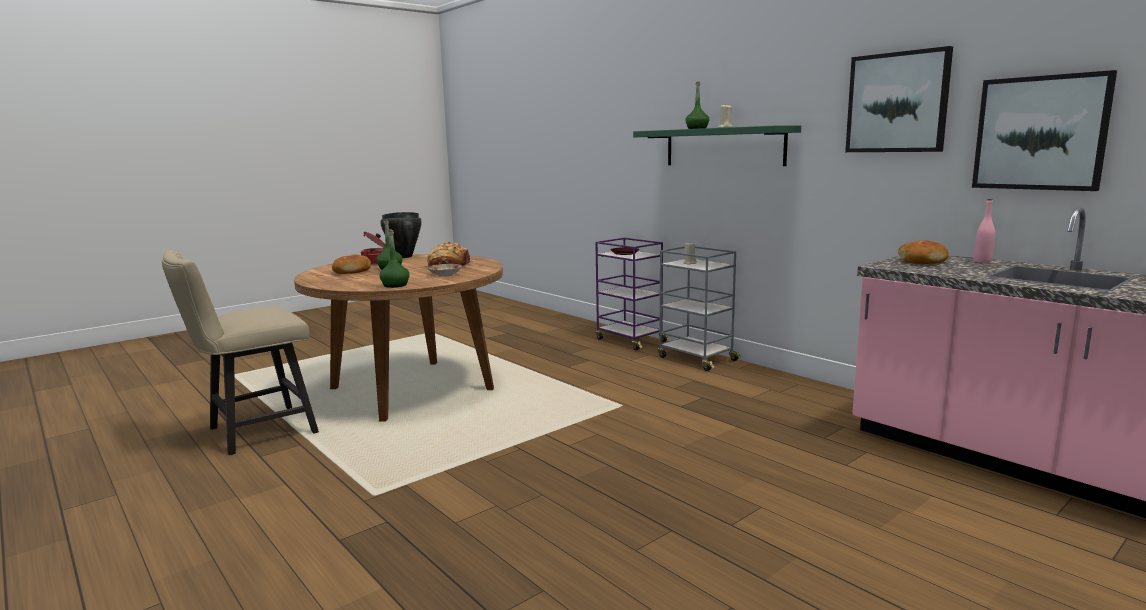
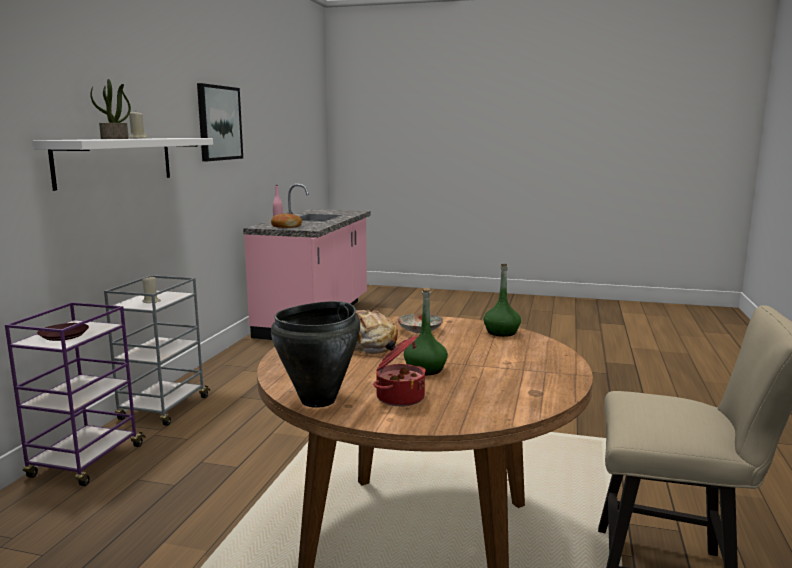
camera: 125 degrees left, 0 degrees up
(352, 271) = (479, 383): bread -> none
(697, 128) = (115, 138): green bottle -> potted plant
(723, 147) = (115, 161): green shelf -> white shelf
(1040, 133) = (263, 146): picture -> none

